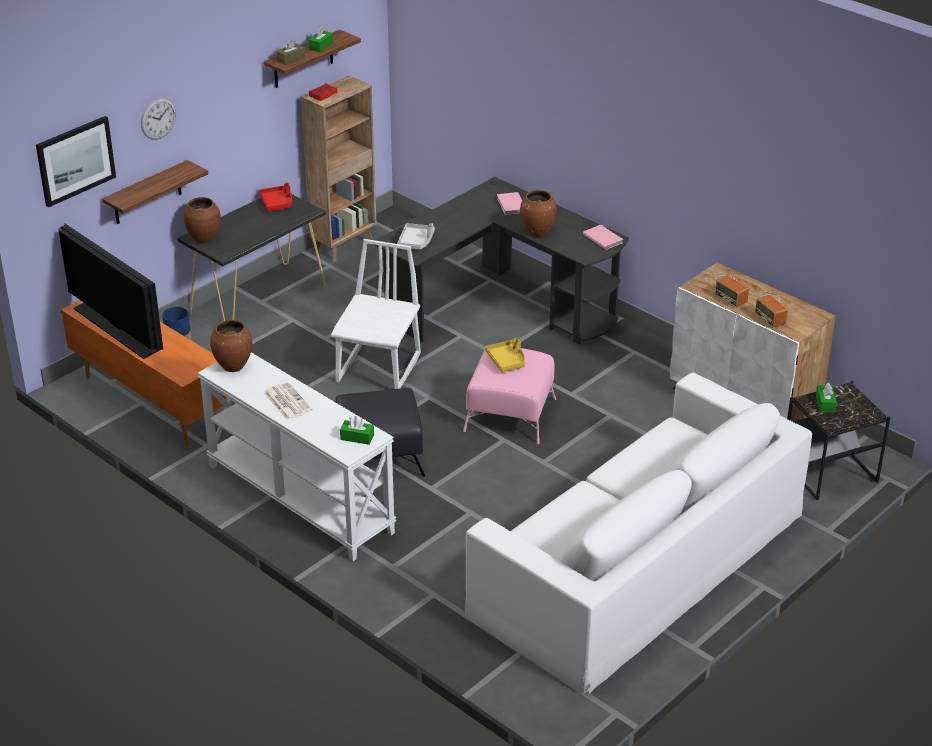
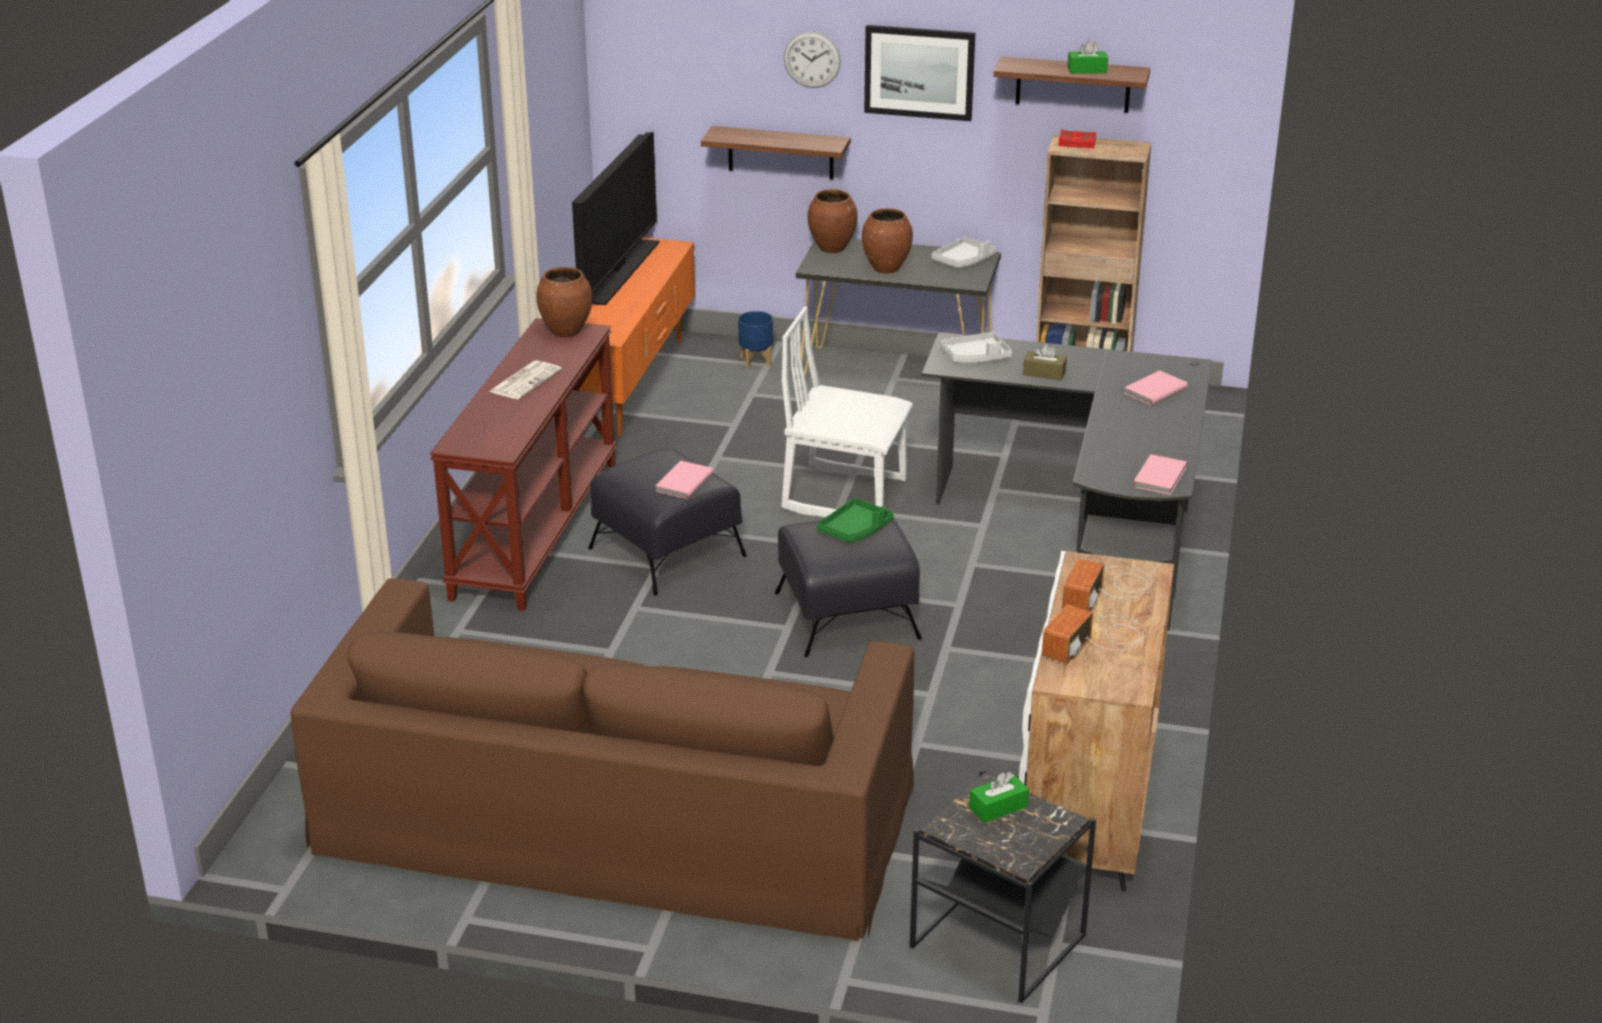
camera: 60 degrees right, 5 degrees down
(75, 160) = (680, 58): picture -> picture (919, 72)
(277, 203) = (963, 261): red tray -> grey tray
(291, 59) = (1026, 66): brown tissue box -> brown tissue box (1044, 373)
(298, 499) = (534, 528): white console table -> brown console table
(357, 437) = (491, 441): green tissue box -> none
(379, 369) = (845, 494): white chair -> white chair turned 150 degrees counterclockwise
(394, 402) = (682, 482): none -> pink book
(507, 361) = (855, 530): yellow tray -> green tray
(509, 415) = (845, 615): pink ottoman -> black ottoman
(537, 232) = (1109, 427): brown vase -> brown vase (885, 268)
(639, 562) = (616, 817): white sofa -> brown sofa

